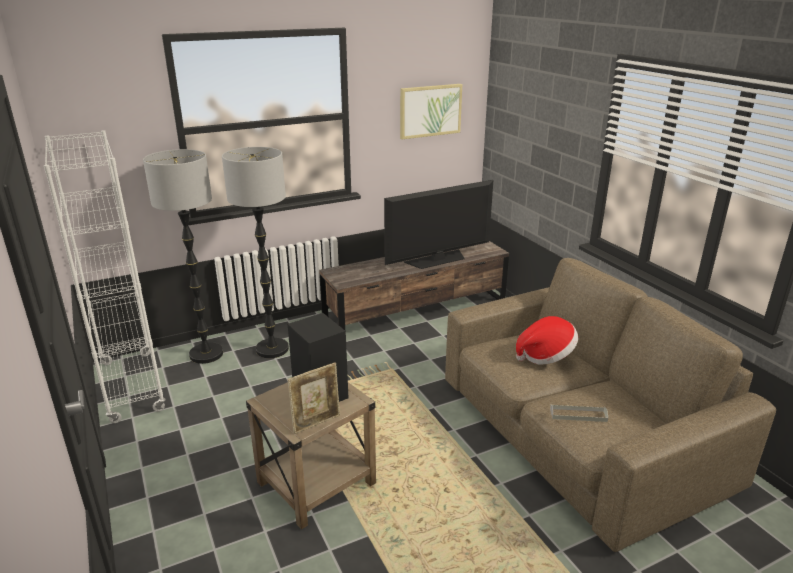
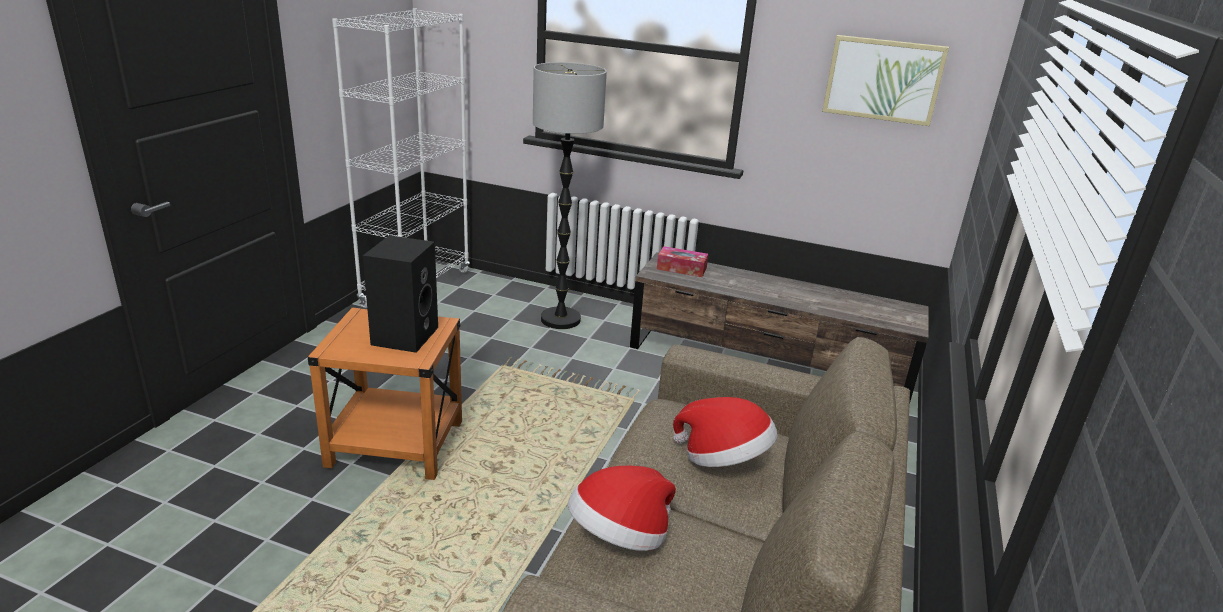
camera: 45 degrees right, 0 degrees up
(206, 354) = (504, 295): floor lamp -> none
(316, 423) = (353, 353): picture frame -> none
(317, 483) = (397, 444): beige side table -> orange side table
(351, 273) = (681, 268): none -> tissue box
(437, 260) = (808, 300): television -> none
(578, 415) = (620, 537): grey tray -> hat

